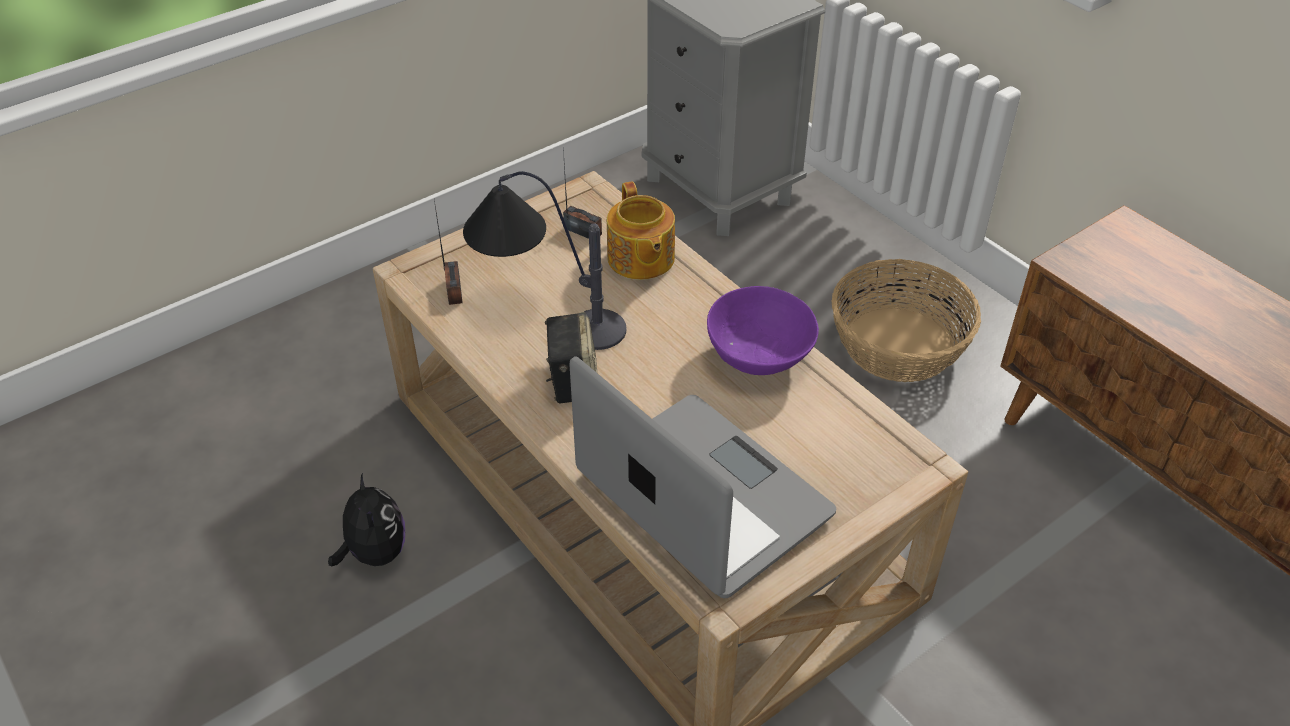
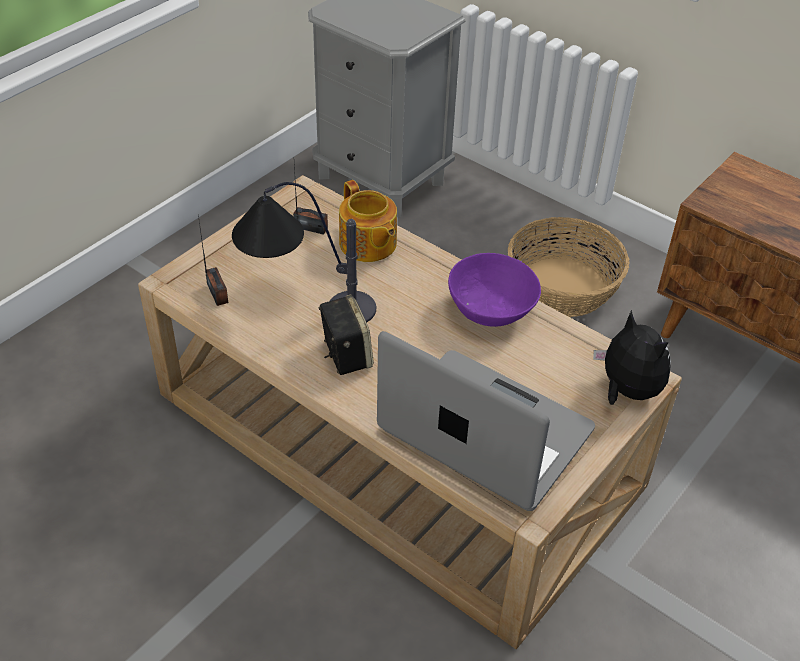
camera: 15 degrees left, 0 degrees up
(374, 552) = (180, 531): plush toy -> plush toy (626, 391)

